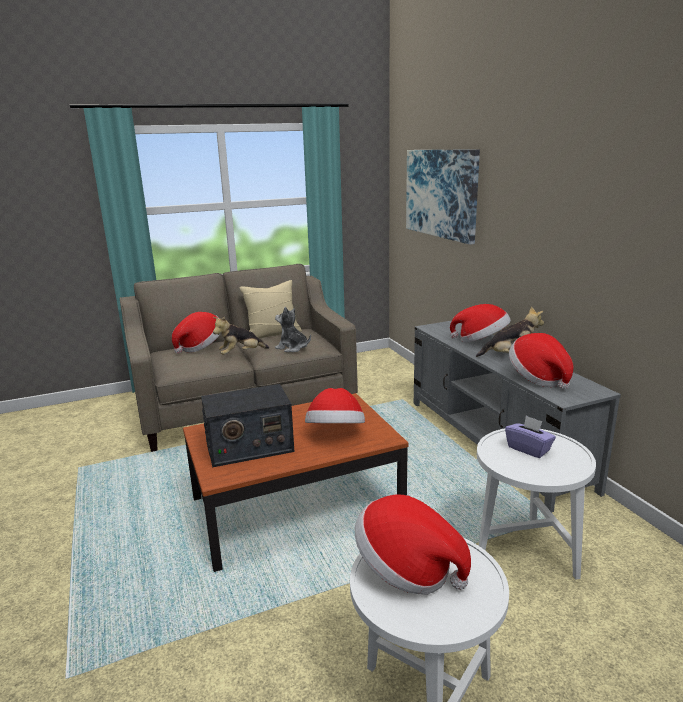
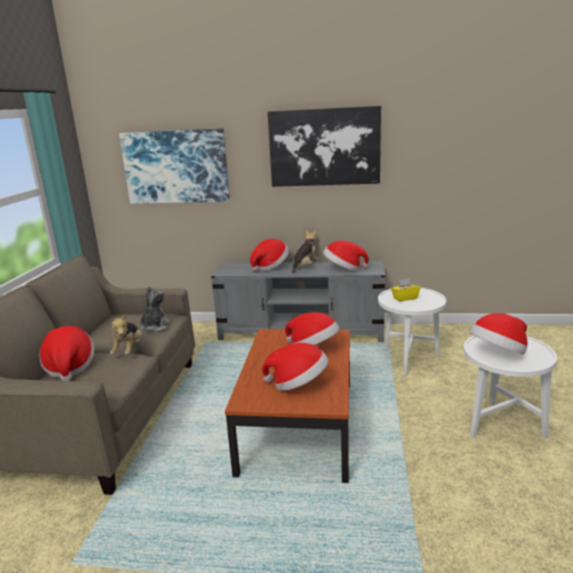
camera: 60 degrees left, 0 degrees up
(249, 447) = (298, 384): radio -> hat
(273, 334) = (100, 329): beige pillow -> none
(292, 348) = (154, 327): plush toy -> plush toy turned 135 degrees clockwise
(528, 449) = (405, 298): purple tissue box -> yellow tissue box
(573, 187) = (324, 147): none -> picture

